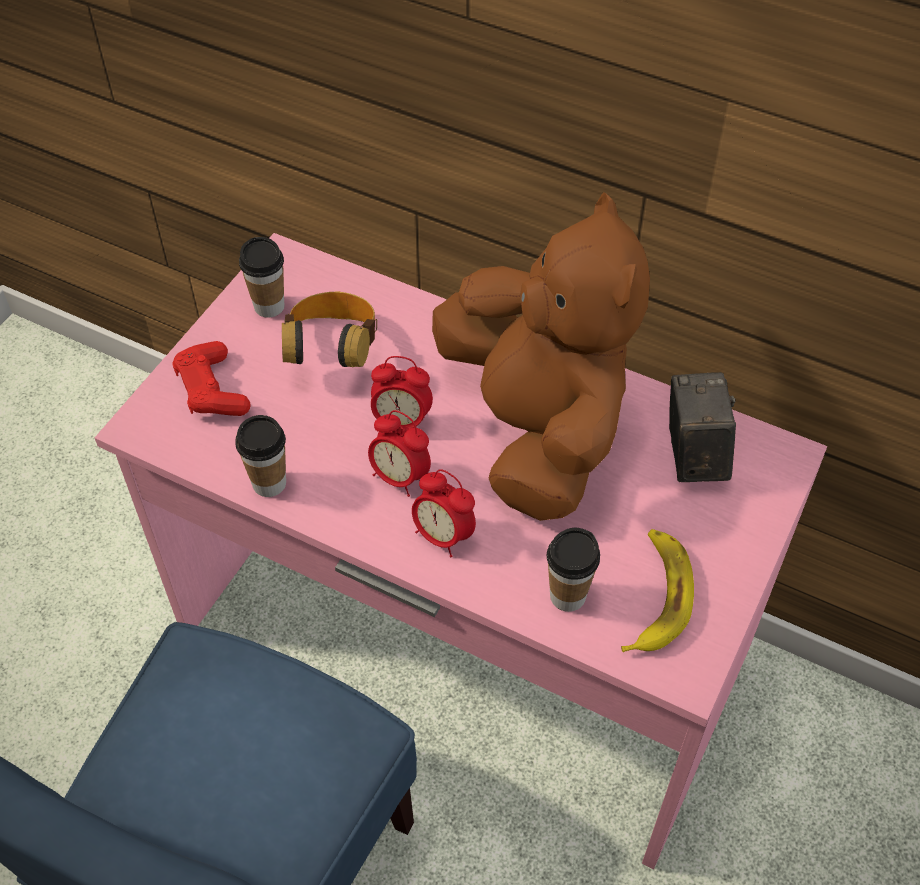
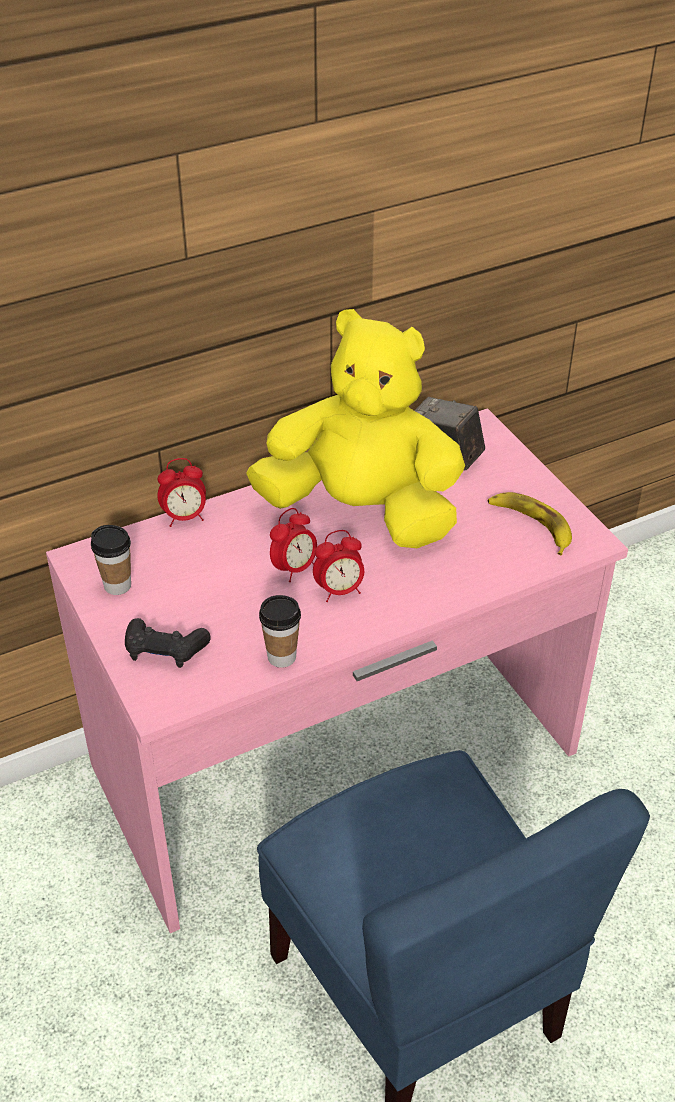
camera: 55 degrees left, 10 degrees down
(212, 390) = (165, 650): red game controller -> black game controller
(332, 351) = (196, 572): headphones -> none
(443, 535) = (405, 593): alarm clock -> alarm clock (185, 517)
(536, 429) = (362, 512): brown plush toy -> yellow plush toy
(567, 596) = (499, 561): cup -> none

